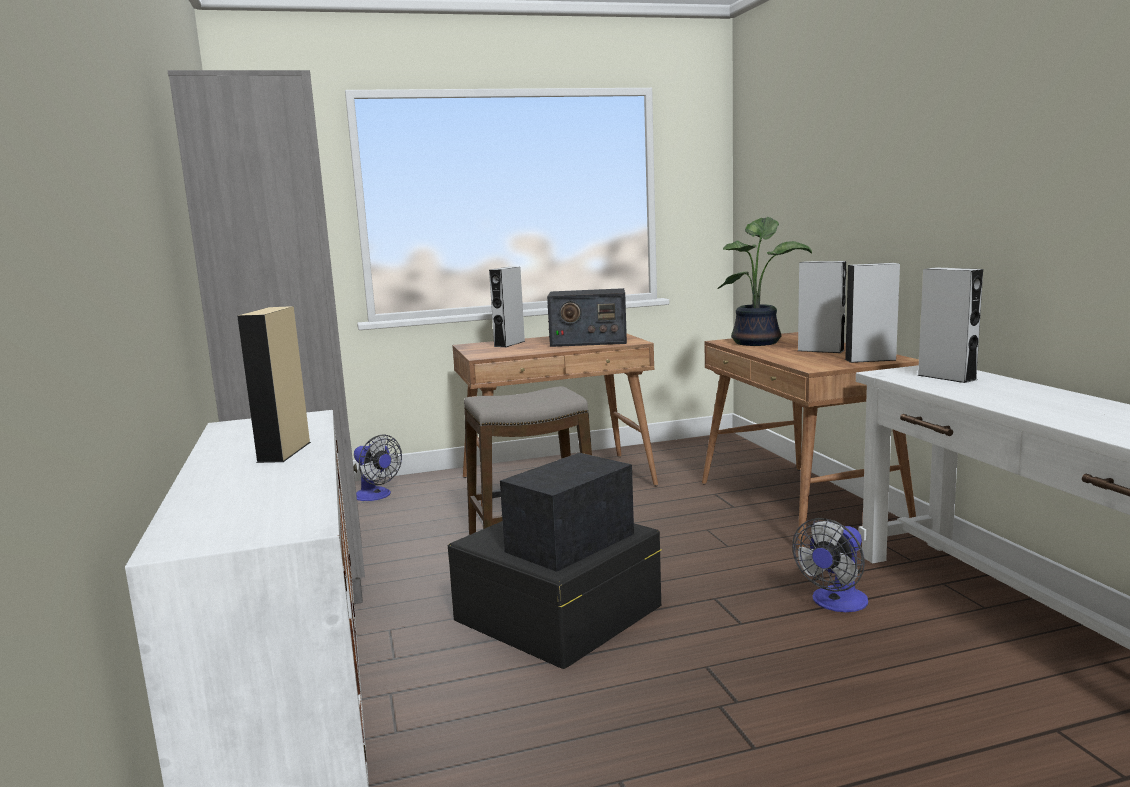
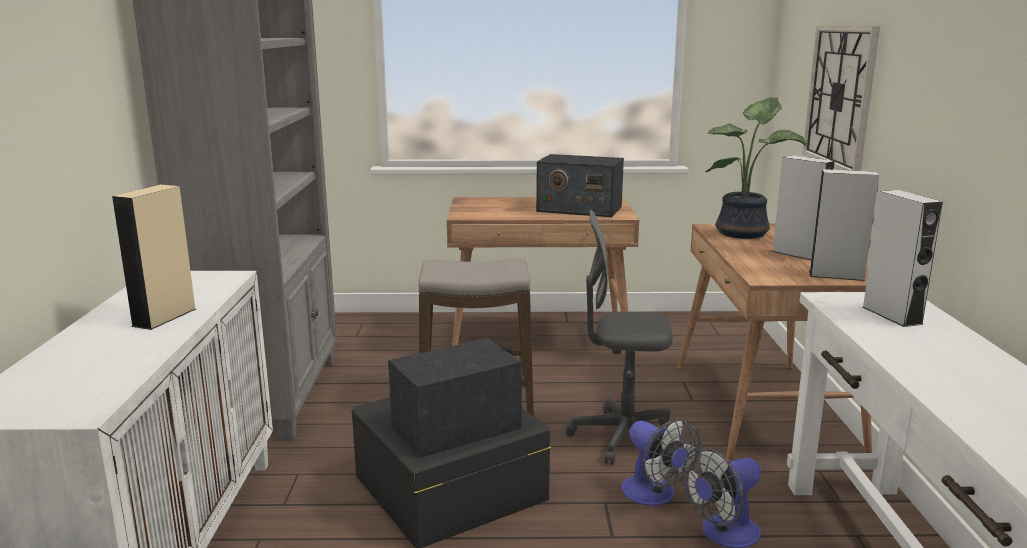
camera: 15 degrees right, 5 degrees up
(376, 496) = (371, 331): fan -> fan (654, 495)
(509, 344) = (504, 203): grey speaker -> none
(693, 545) = (623, 437): none -> grey office chair
(823, 212) = (840, 97): none -> wall clock

